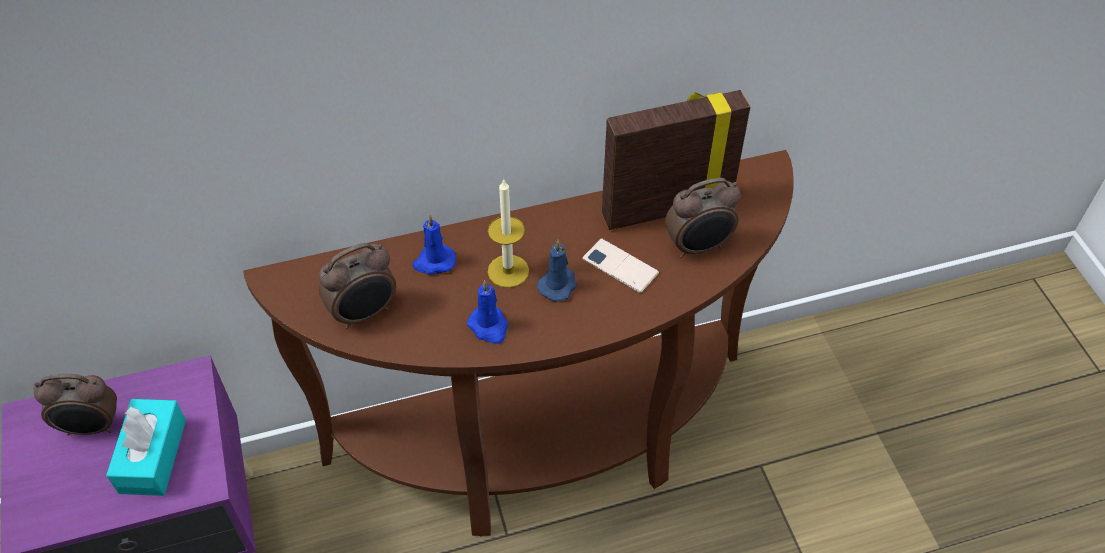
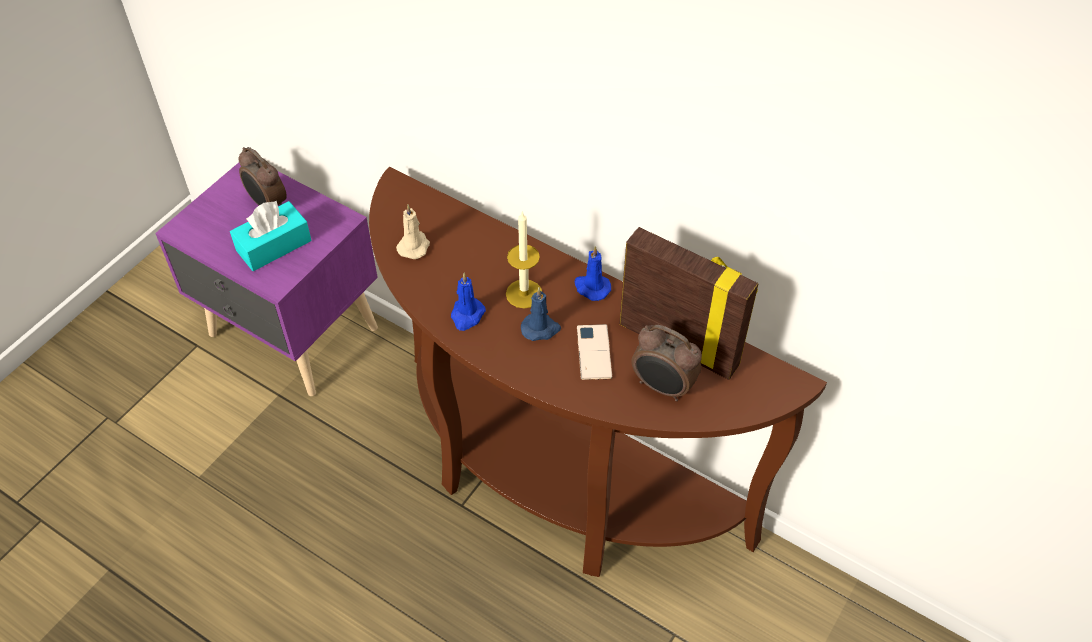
camera: 50 degrees right, 0 degrees up
(364, 313) = (414, 246): alarm clock -> beige candle
(434, 262) = (491, 250): blue candle -> blue candle (591, 287)

